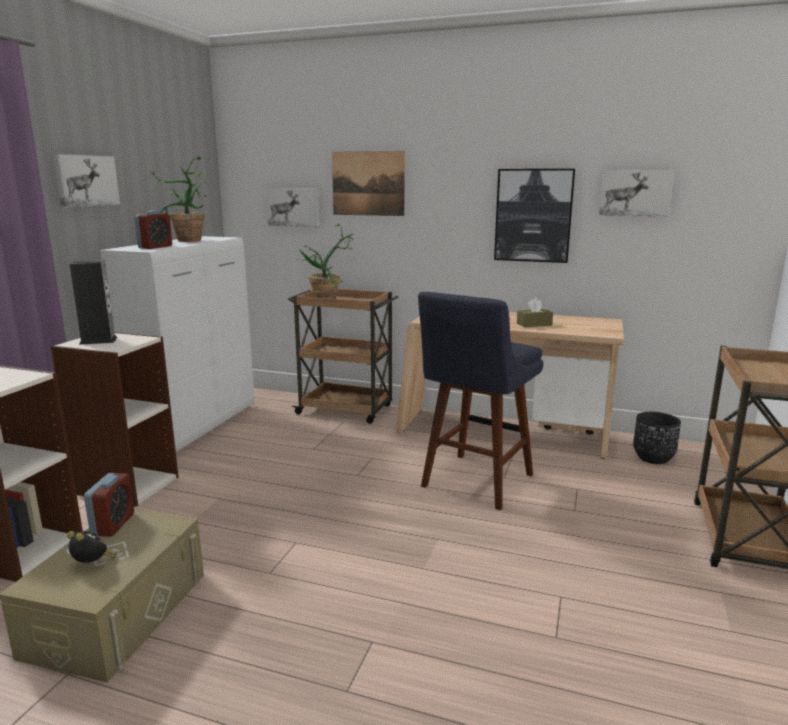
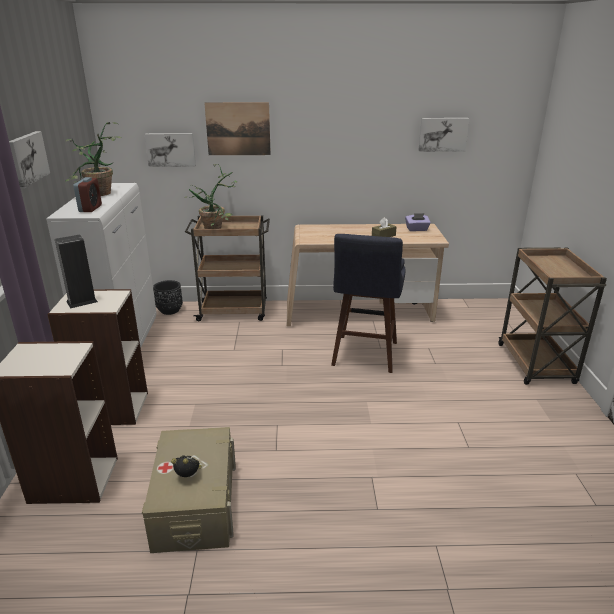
camera: 20 degrees left, 10 degrees up
(113, 524) = (173, 445): alarm clock -> none
(533, 215) = (371, 152): picture -> none
(589, 322) = (417, 229): none -> purple tissue box
(653, 458) = (461, 316): black planter -> black planter (169, 310)

